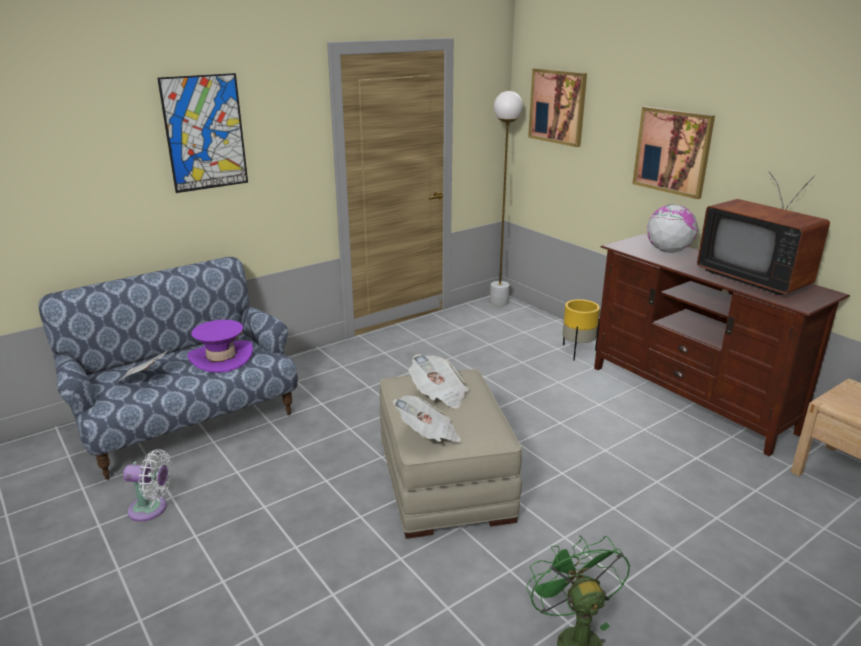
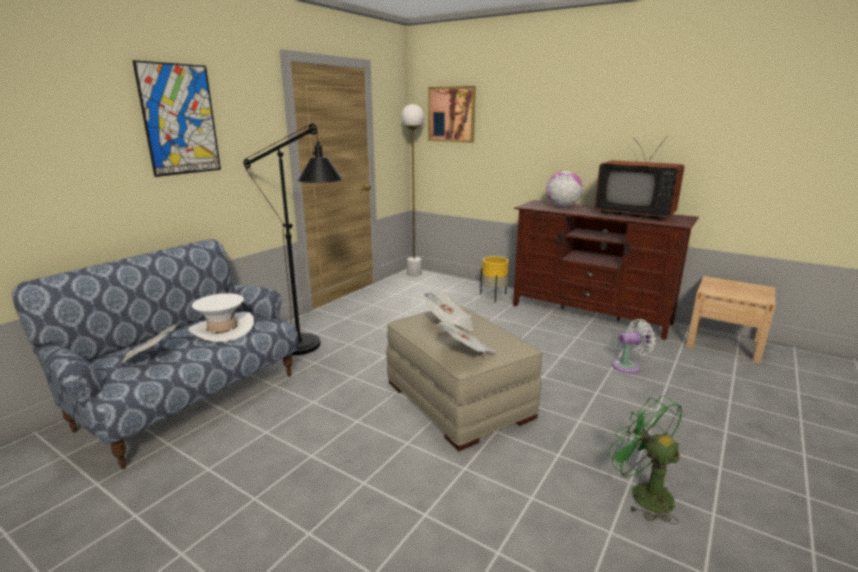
camera: 20 degrees left, 5 degrees down
(151, 509) = (191, 485): white fan -> white fan (628, 366)
(221, 358) = (222, 329): purple hat -> white hat
(324, 385) = (308, 348): none -> black floor lamp
(672, 151) = (552, 135): picture -> none

